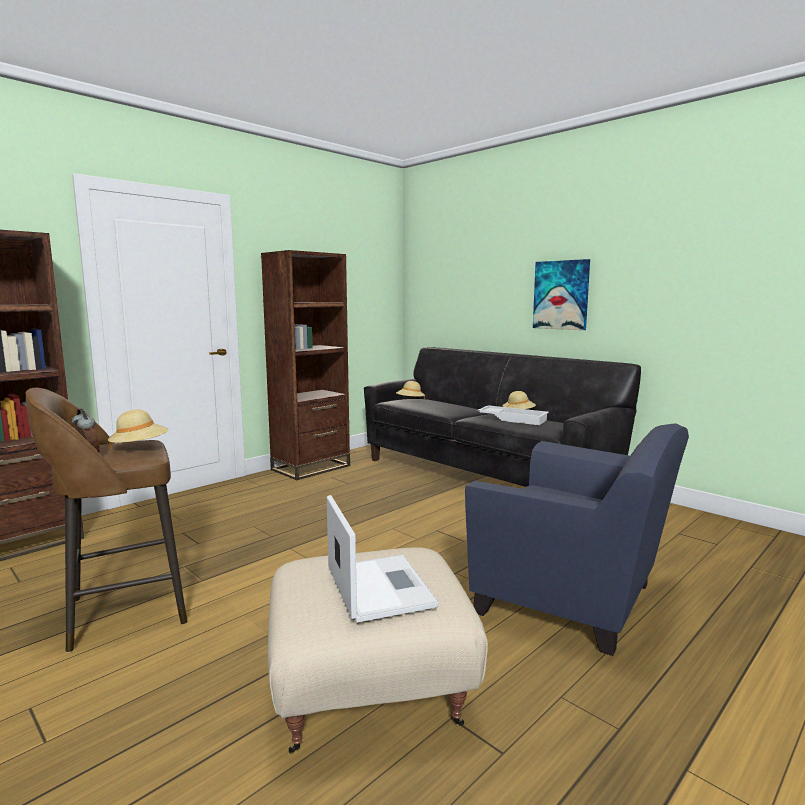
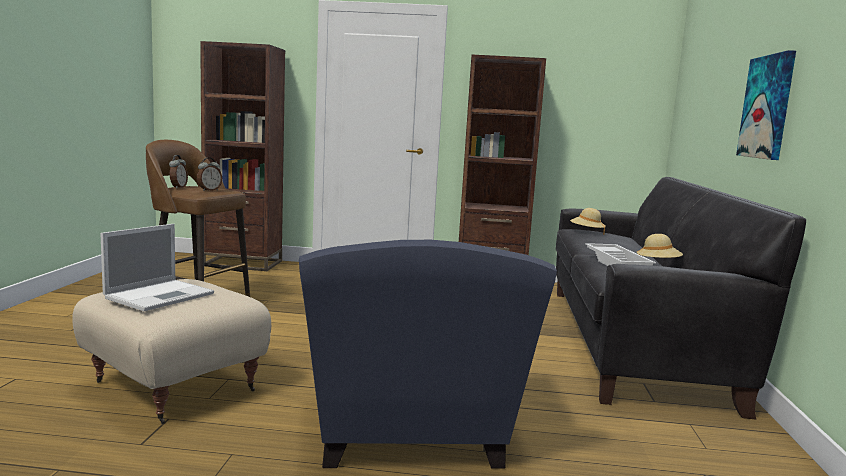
camera: 50 degrees right, 0 degrees up
(140, 448) = (209, 190): beige hat -> alarm clock

